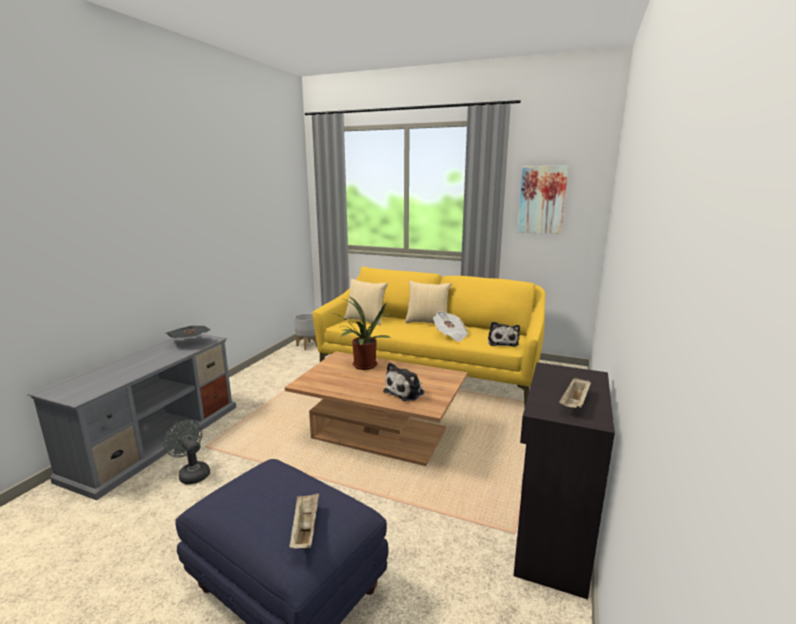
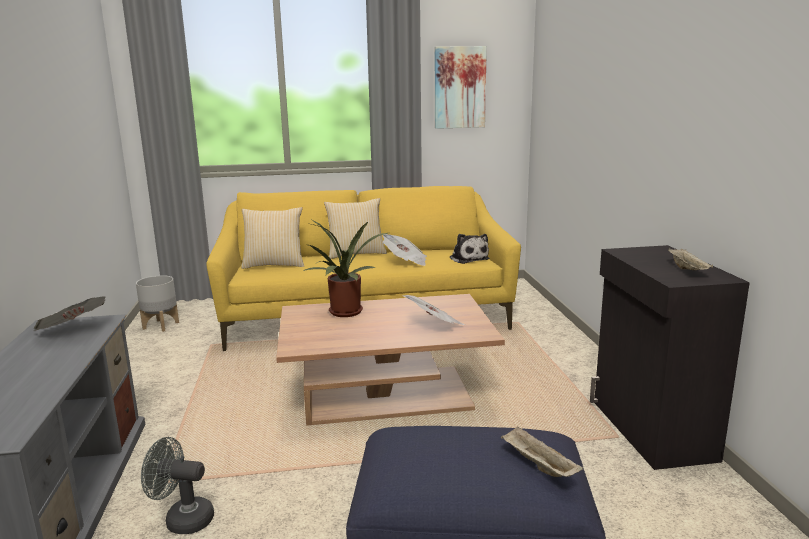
camera: 30 degrees left, 0 degrees up
(406, 392) = (434, 325): plush toy -> newspaper

